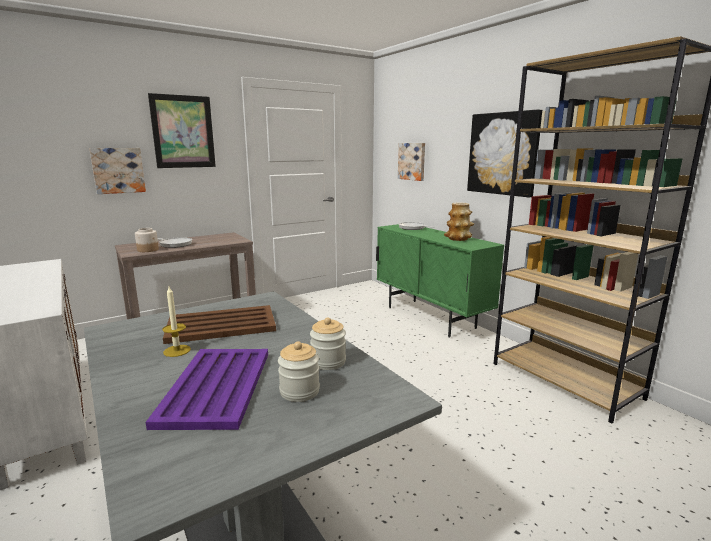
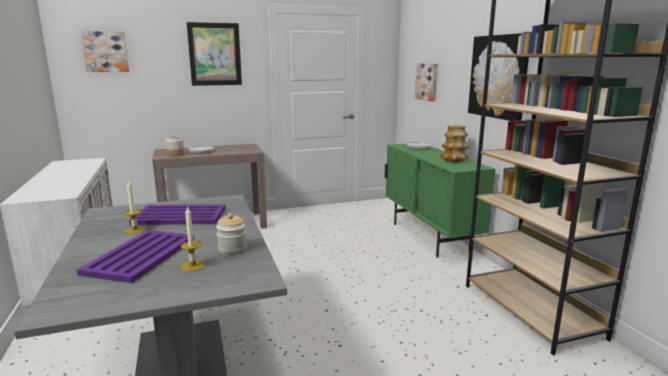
camera: 15 degrees right, 0 degrees up
(118, 170) = (160, 87): picture -> picture (105, 51)
(223, 325) = (181, 216): brown tray -> purple tray
(299, 391) = (193, 266): jar -> candle

